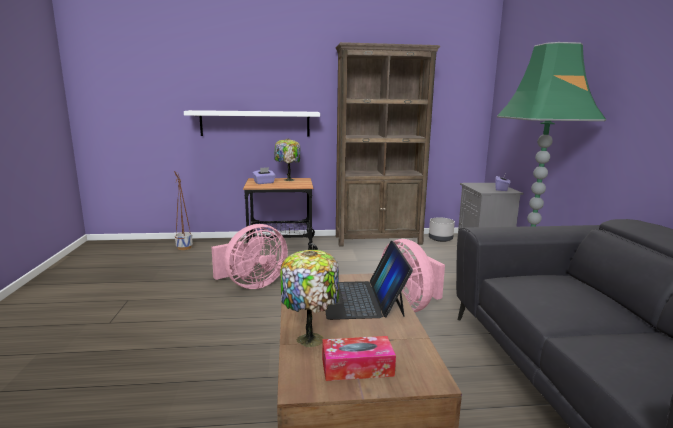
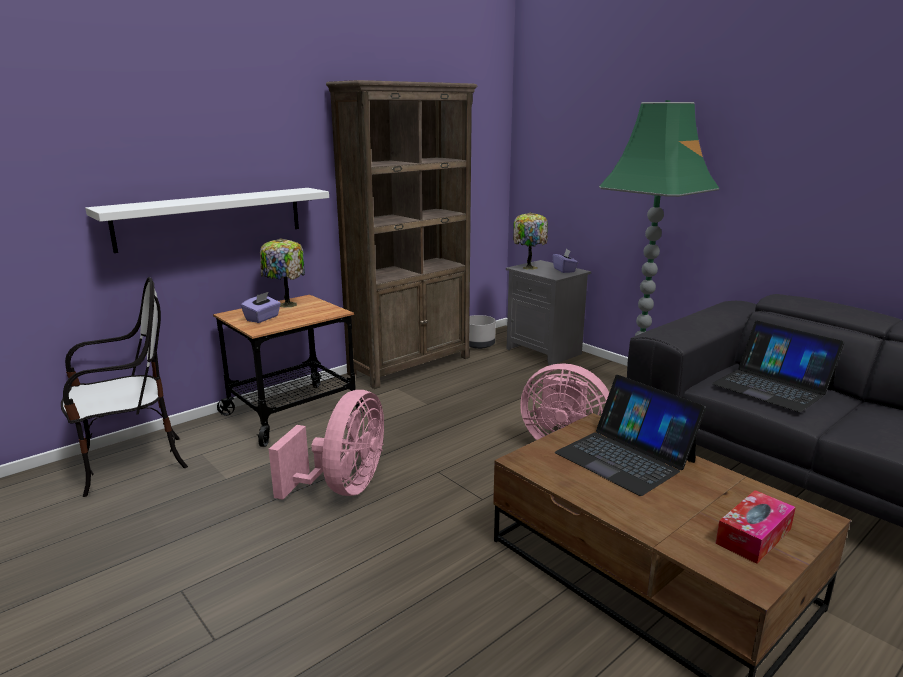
camera: 35 degrees left, 5 degrees up
(184, 248) = (132, 464): planter -> chair
(311, 338) = (666, 525): table lamp -> table lamp (529, 267)
(562, 293) = (772, 386): none -> laptop

